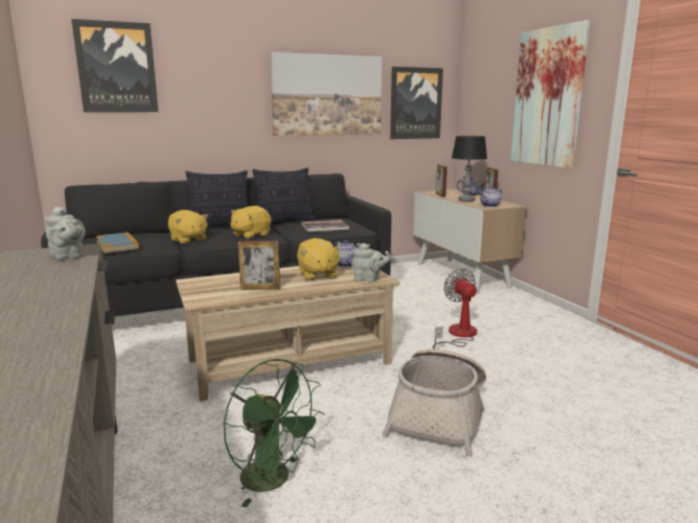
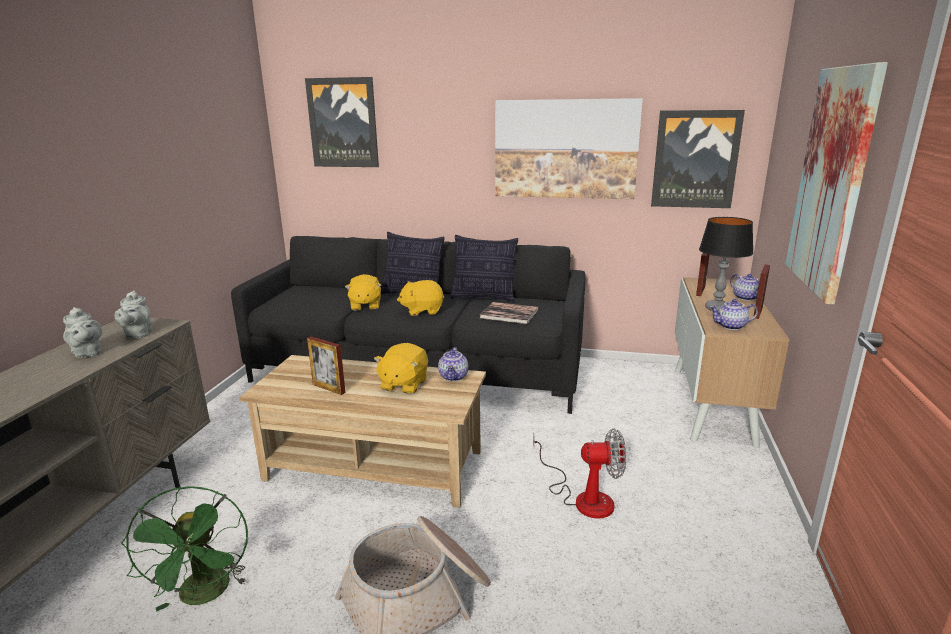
camera: 35 degrees right, 5 degrees up
(117, 245) = (301, 301): book -> none
(368, 279) = (438, 407): grey teapot -> grey teapot (87, 353)
(458, 335) = (583, 497): fan -> fan turned 75 degrees clockwise

